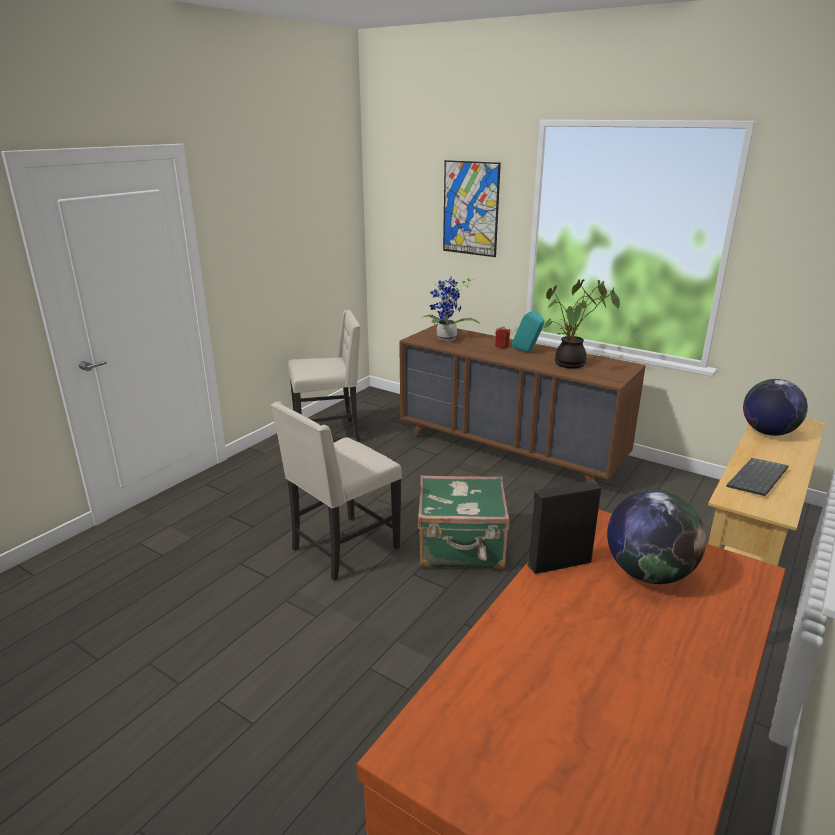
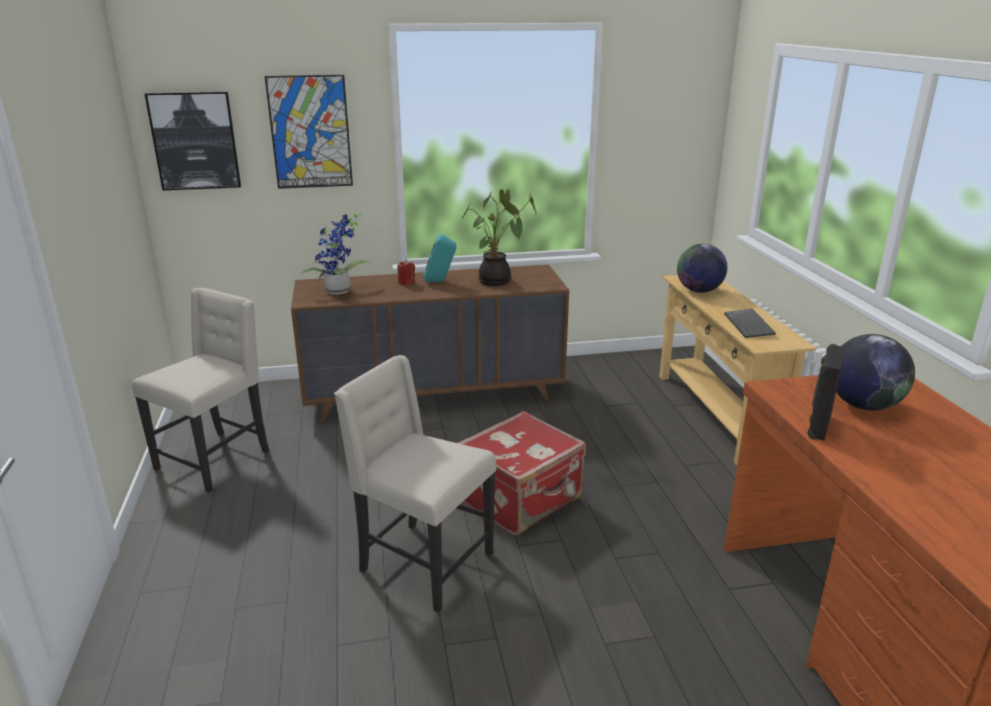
camera: 45 degrees left, 0 degrees up
(343, 549) = (423, 563): beige chair -> beige chair turned 120 degrees clockwise
(397, 206) = (195, 141): none -> picture
(461, 548) = (522, 500): green suitcase -> red suitcase

